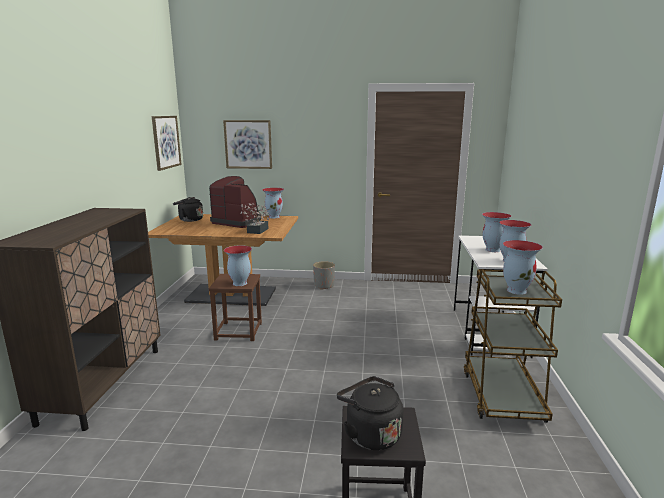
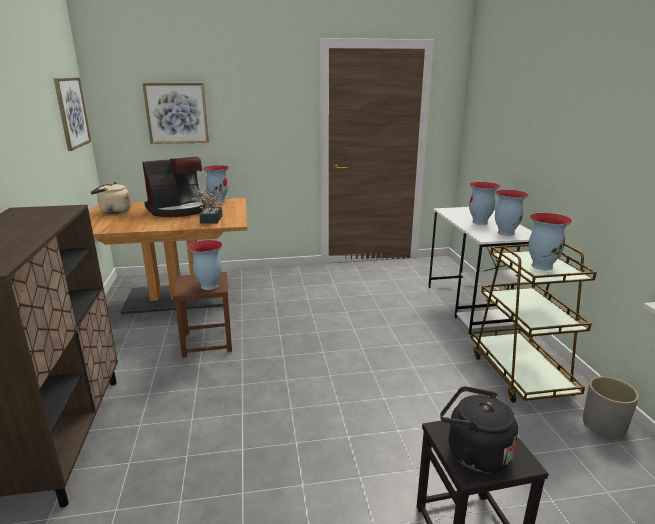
camera: 15 degrees left, 5 degrees up
(189, 220) = (113, 211): black kettle -> beige kettle
(237, 222) = (178, 210): coffee machine -> coffee machine turned 135 degrees clockwise
(324, 286) = (280, 275): grey planter -> grey planter (603, 425)

